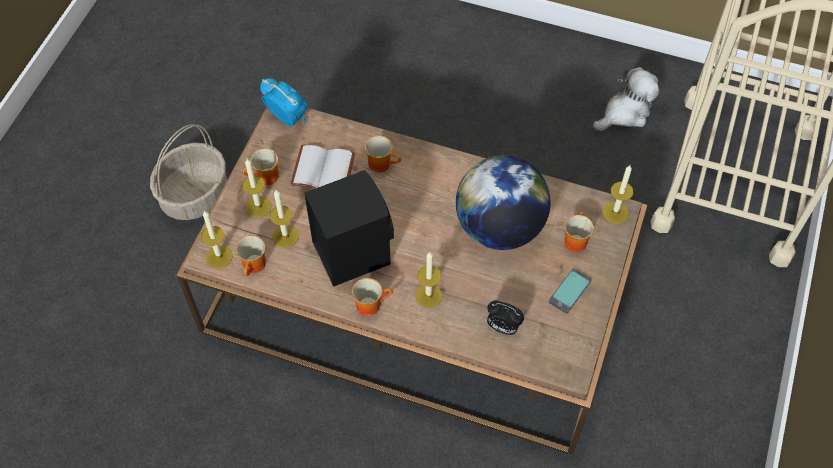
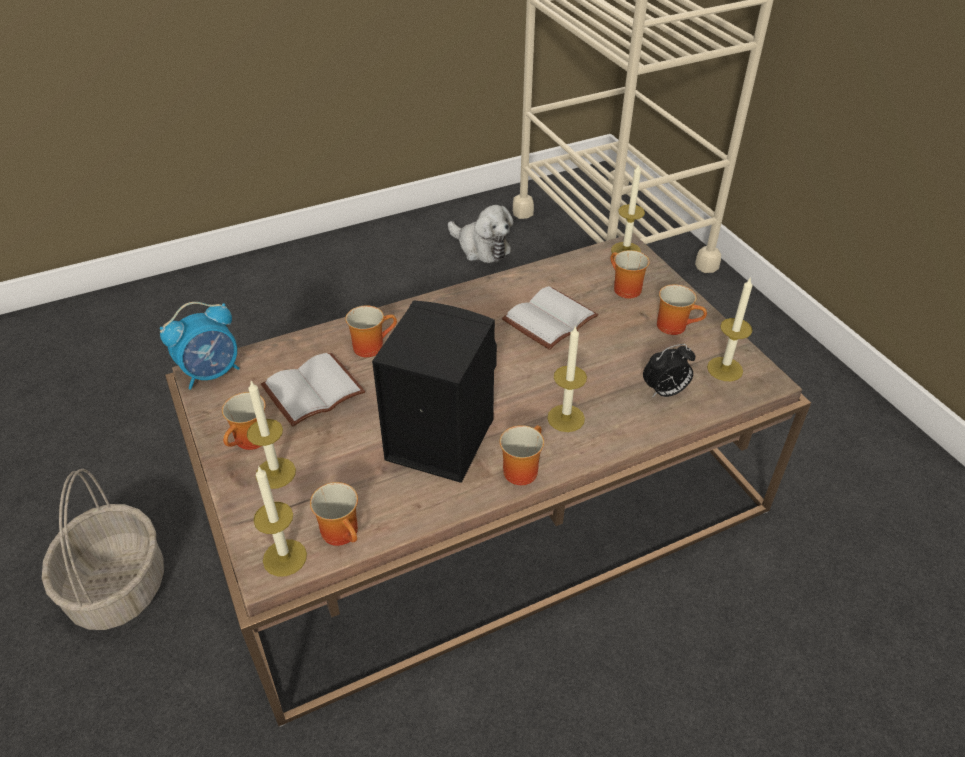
camera: 45 degrees left, 15 degrees down
(285, 236) = (345, 477): candle -> candle (725, 369)
(287, 117) = (212, 373): alarm clock -> alarm clock turned 150 degrees clockwise
(499, 227) = (550, 321): globe -> white book
(570, 291) = (675, 325): phone -> mug
(625, 112) = (481, 247): plush toy -> plush toy turned 120 degrees clockwise

